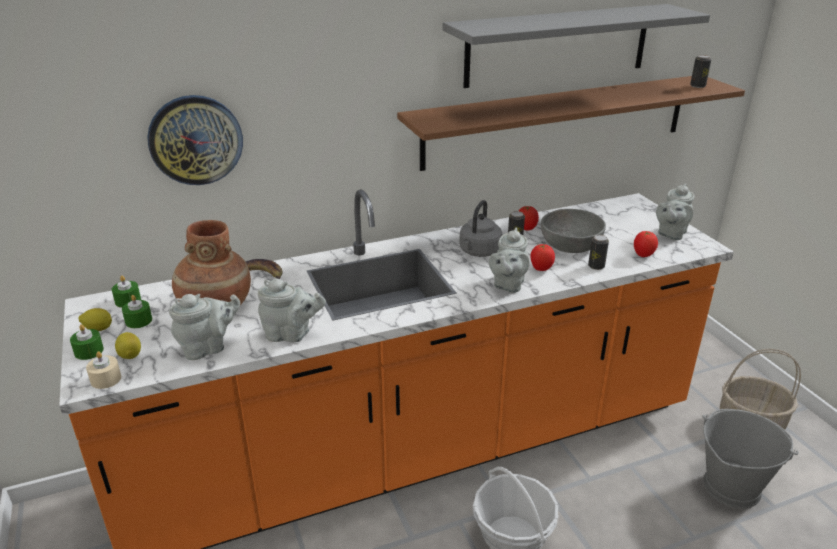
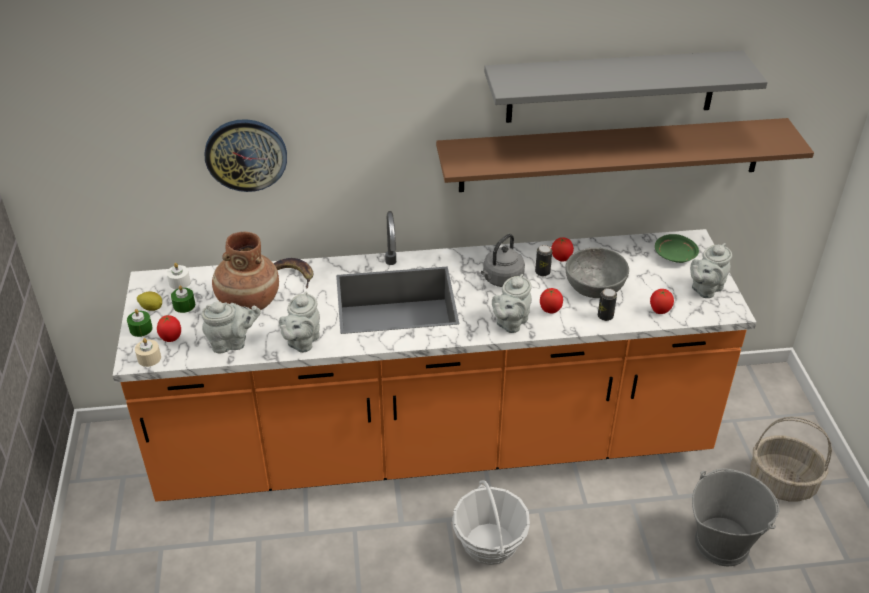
camera: 15 degrees right, 10 degrees up
(128, 301) = (179, 282): green candle -> white candle
(130, 355) = (171, 338): lemon -> tomato
(291, 334) = (302, 342): grey teapot -> grey teapot turned 90 degrees clockwise
(626, 213) = (675, 255): none -> green plate
(697, 86) = (766, 139): can -> none

